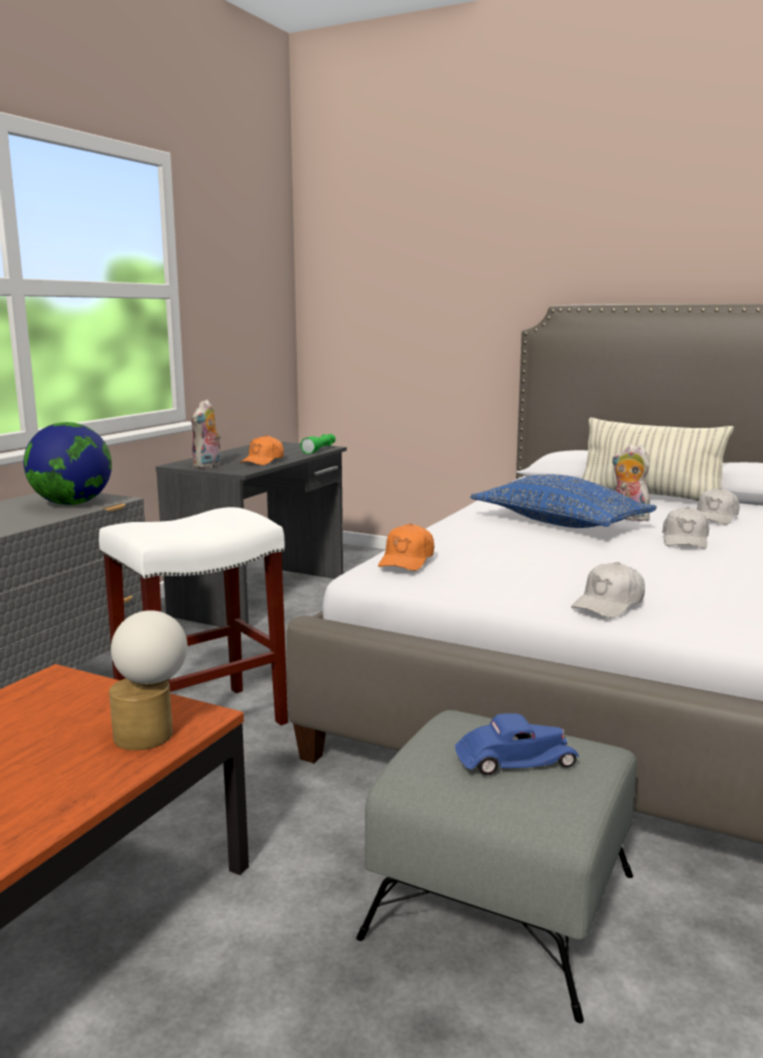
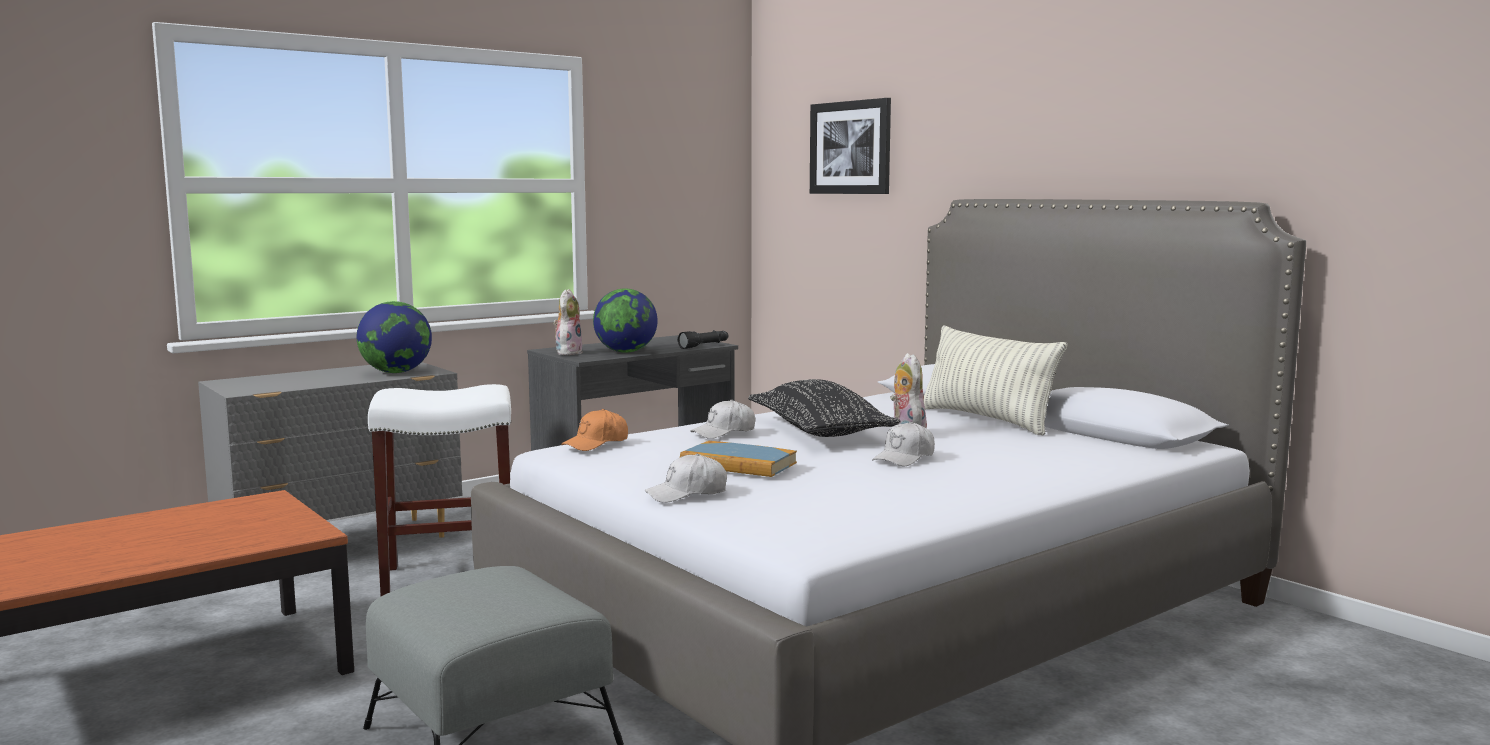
camera: 25 degrees right, 5 degrees down
(152, 734) = (269, 537): table lamp -> none
(208, 466) = (568, 353): plush toy -> plush toy turned 150 degrees clockwise
(263, 461) = (625, 352): orange cap -> globe
(320, 449) = (704, 346): green flashlight -> black flashlight
(420, 258) = (850, 147): none -> picture
(514, 759) = (482, 597): blue toy car -> none
(559, 523) = (819, 432): blue pillow -> black pillow
(583, 565) = (738, 464): none -> book
(715, 518) = (1004, 444): white cap -> white cap (724, 432)

